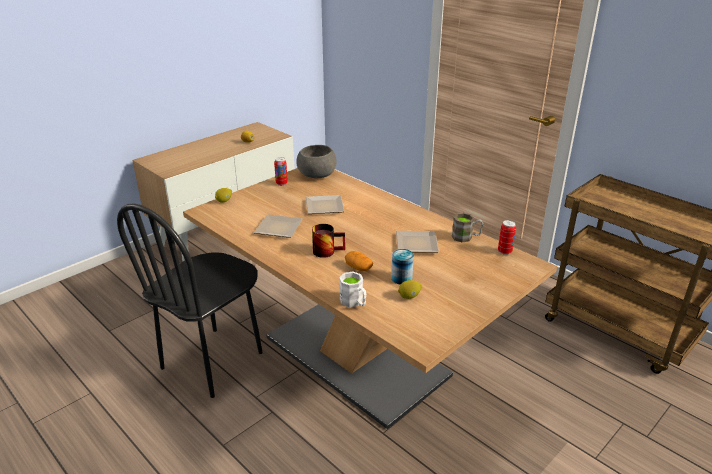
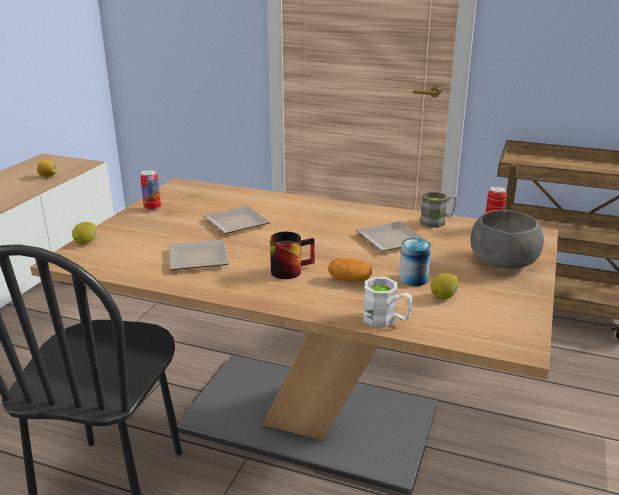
camera: 25 degrees left, 5 degrees down
(316, 174) = (190, 191): grey bowl -> grey bowl (502, 261)

